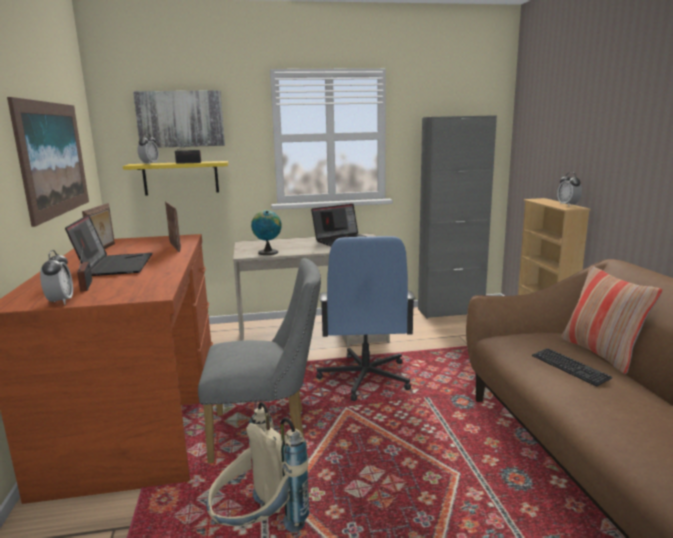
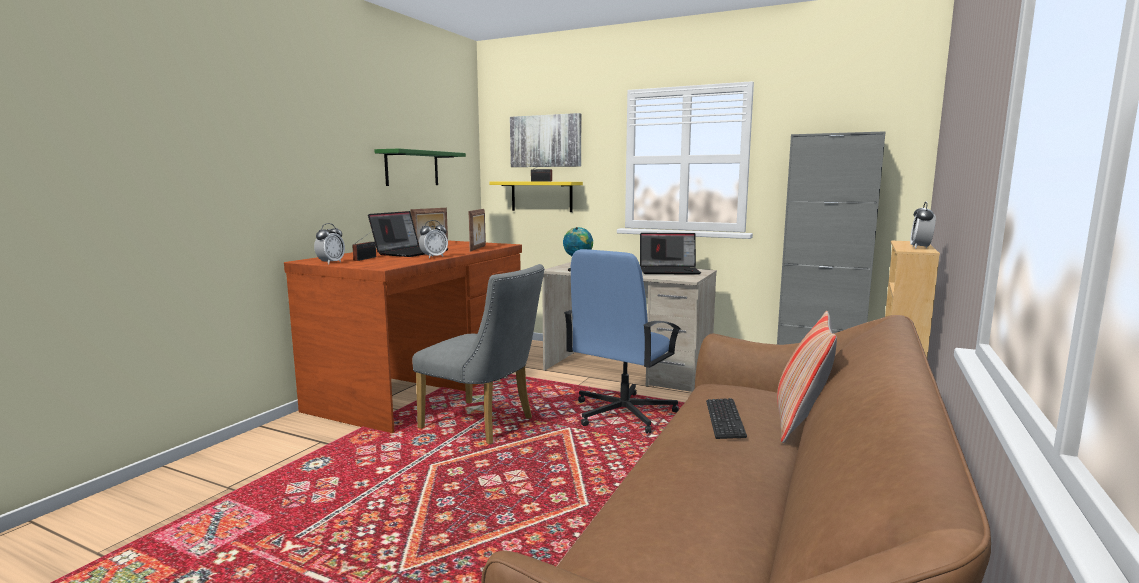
camera: 35 degrees right, 5 degrees down
(53, 158) = (412, 168): picture -> green shelf
(149, 164) = (512, 181): alarm clock -> alarm clock (434, 257)
(258, 529) = (391, 475): beige backpack -> none

